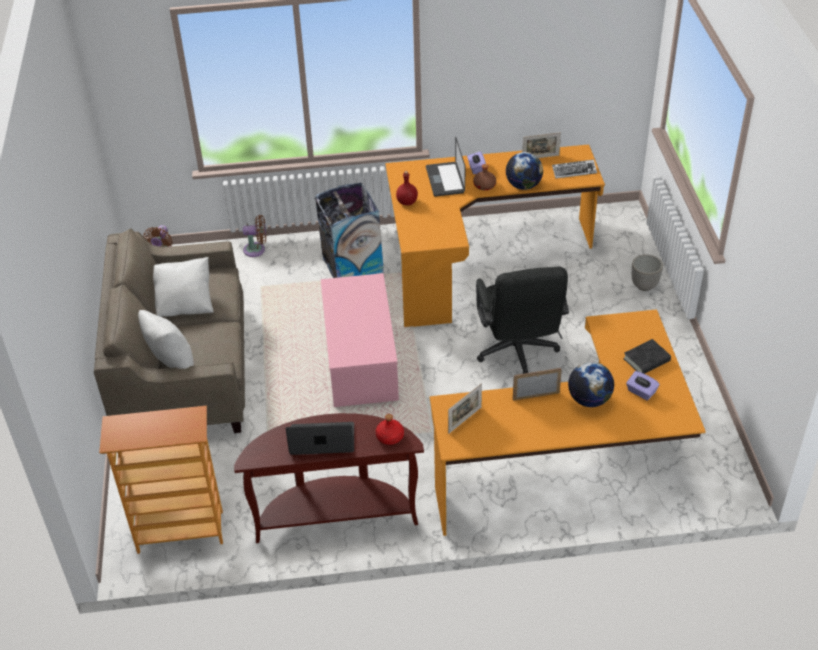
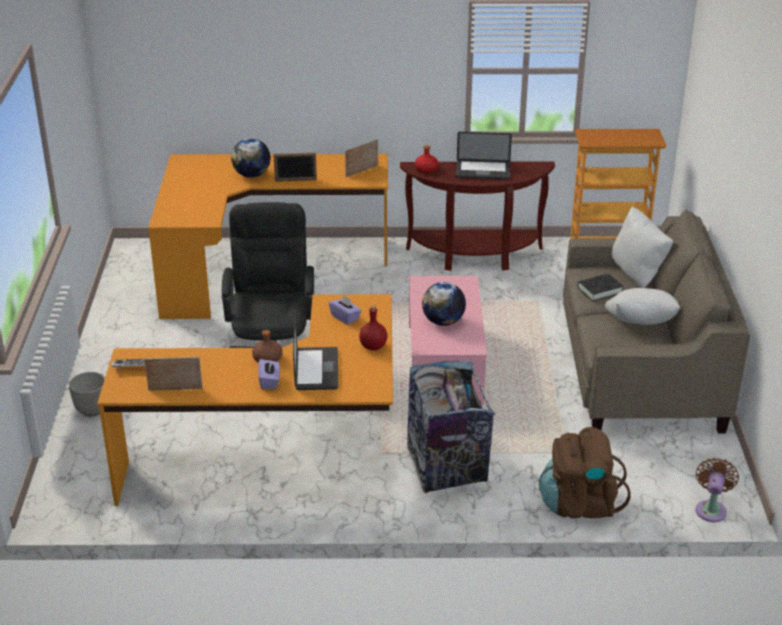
camera: 175 degrees left, 10 degrees down
(256, 250) = (579, 503): brown fan -> brown backpack
(523, 186) = (217, 354): globe -> globe (443, 322)
(641, 392) = (205, 176): purple tissue box -> purple tissue box (345, 317)
(646, 360) = (185, 194): black book -> black book (599, 290)

